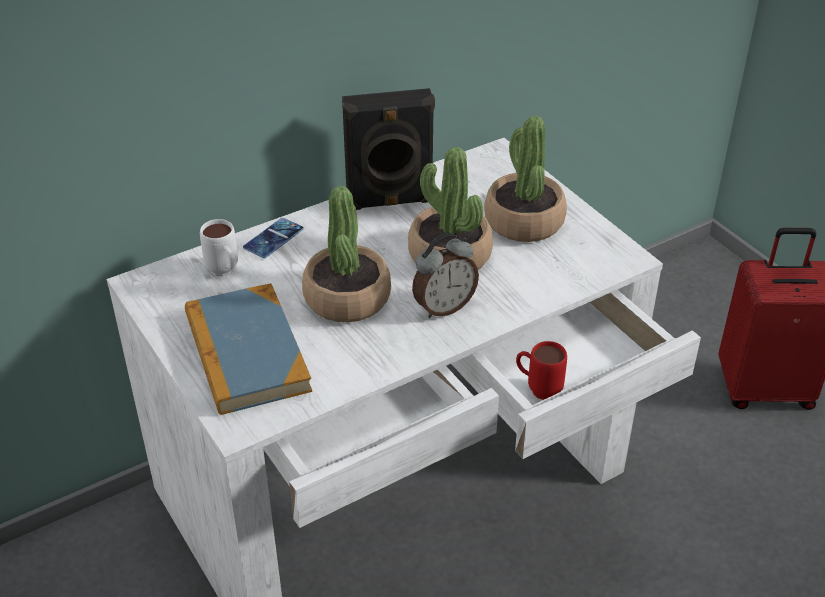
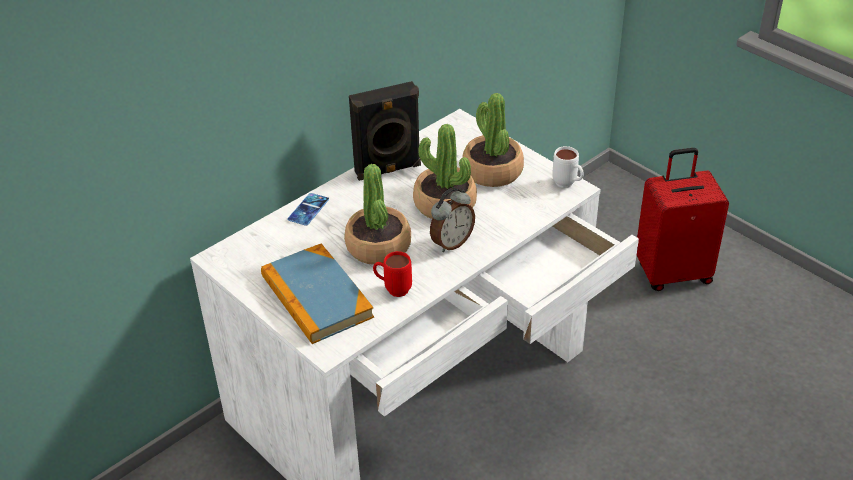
camera: 10 degrees left, 0 degrees up
(225, 273) = (280, 241): white mug -> white mug (567, 185)
(538, 389) = (529, 293): red mug -> red mug (393, 289)

